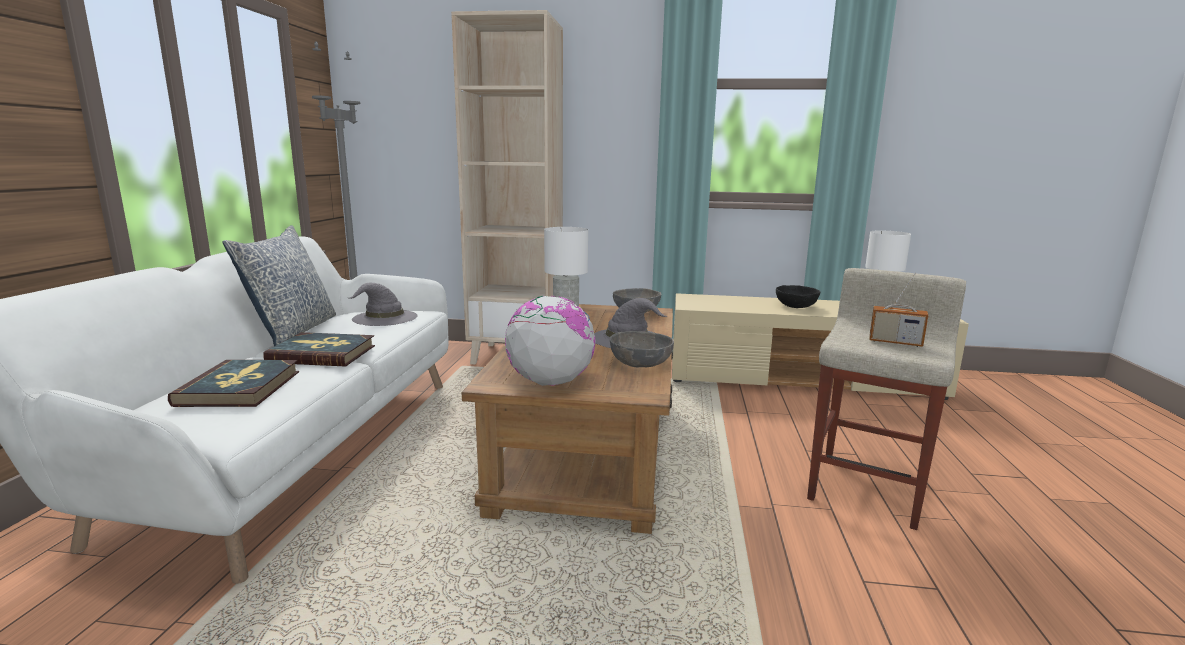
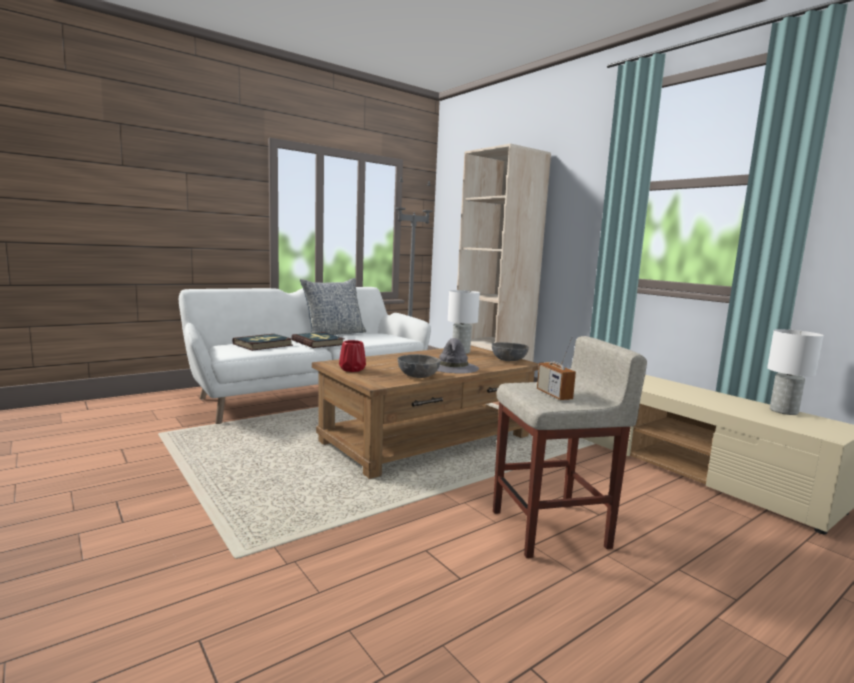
camera: 45 degrees right, 5 degrees down
(384, 318) = (381, 337): grey hat -> none
(550, 382) = (352, 369): globe -> red vase
(795, 306) = (679, 391): black bowl -> none

